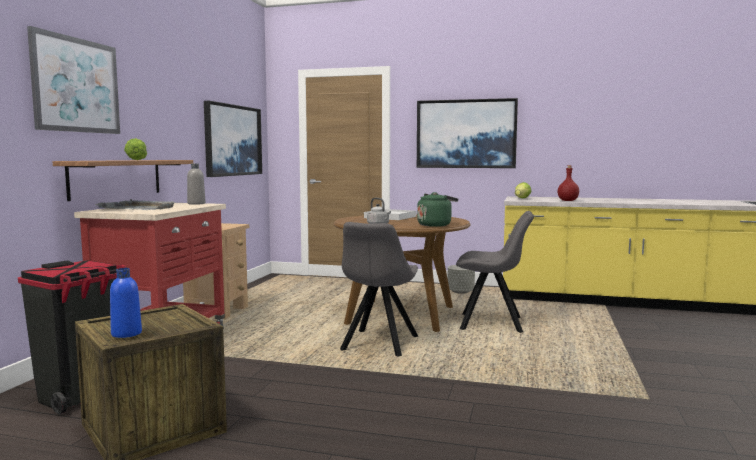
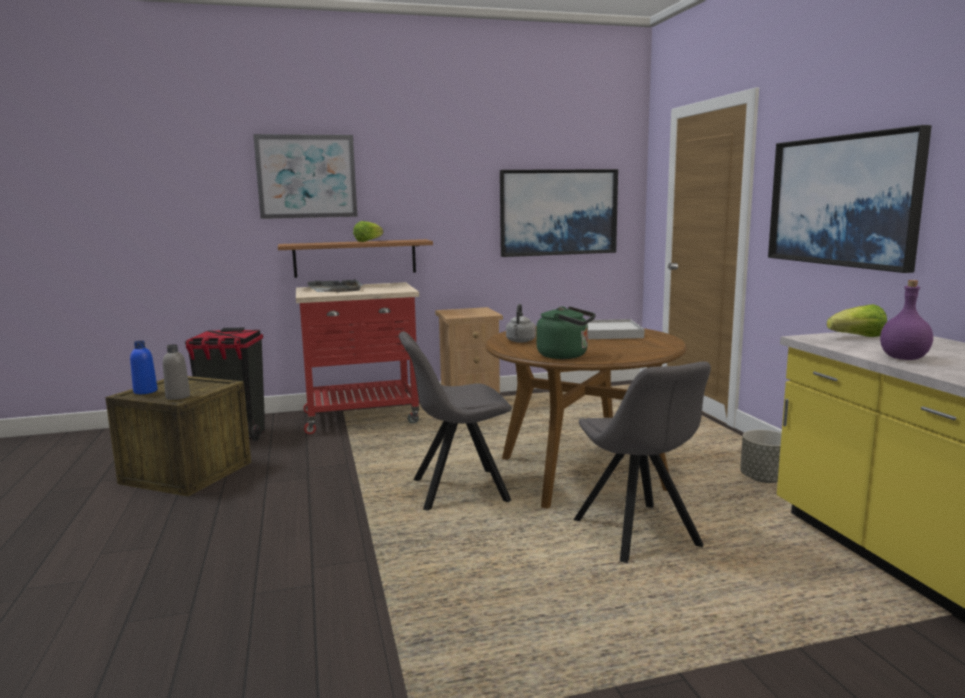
camera: 60 degrees right, 5 degrees up
(196, 203) = (402, 288): grey bottle -> grey bottle (178, 397)
(568, 201) = (903, 358): red bottle -> purple bottle

